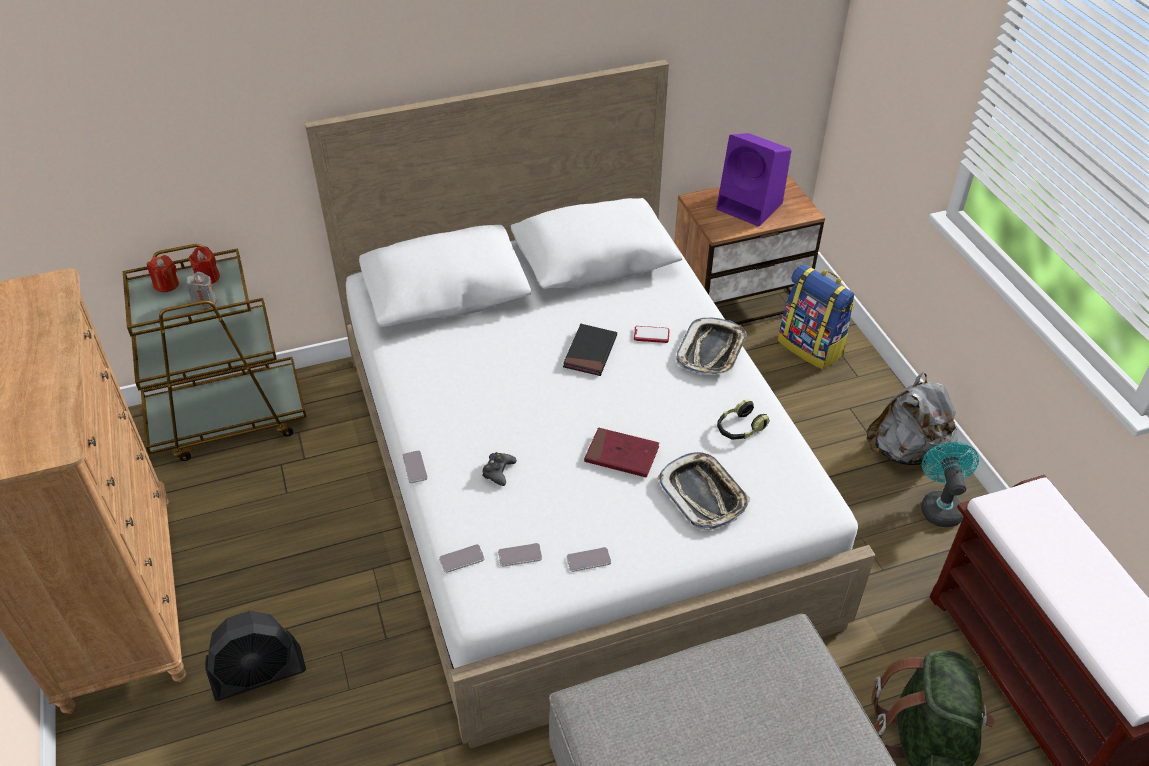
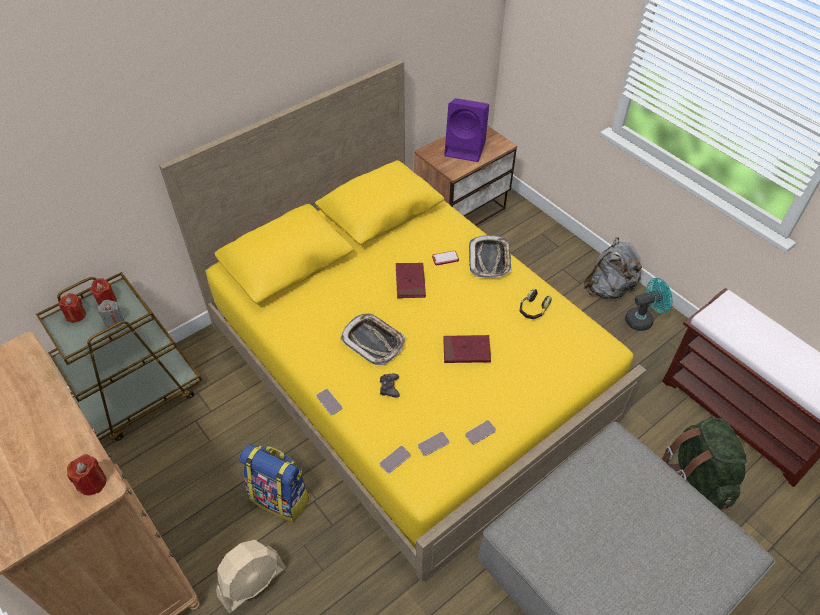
camera: 20 degrees left, 5 degrees up
(50, 440) = (92, 483): none -> red candle
(259, 674) = (252, 582): black fan -> beige fan
(575, 479) = (410, 369): white bed -> yellow bed
(590, 352) = (410, 282): black book -> red book
(703, 494) = (532, 363): tray -> tray (373, 341)
(811, 347) = (521, 234): backpack -> backpack (281, 498)
(939, 506) = (642, 319): turquoise fan -> turquoise fan turned 90 degrees clockwise

